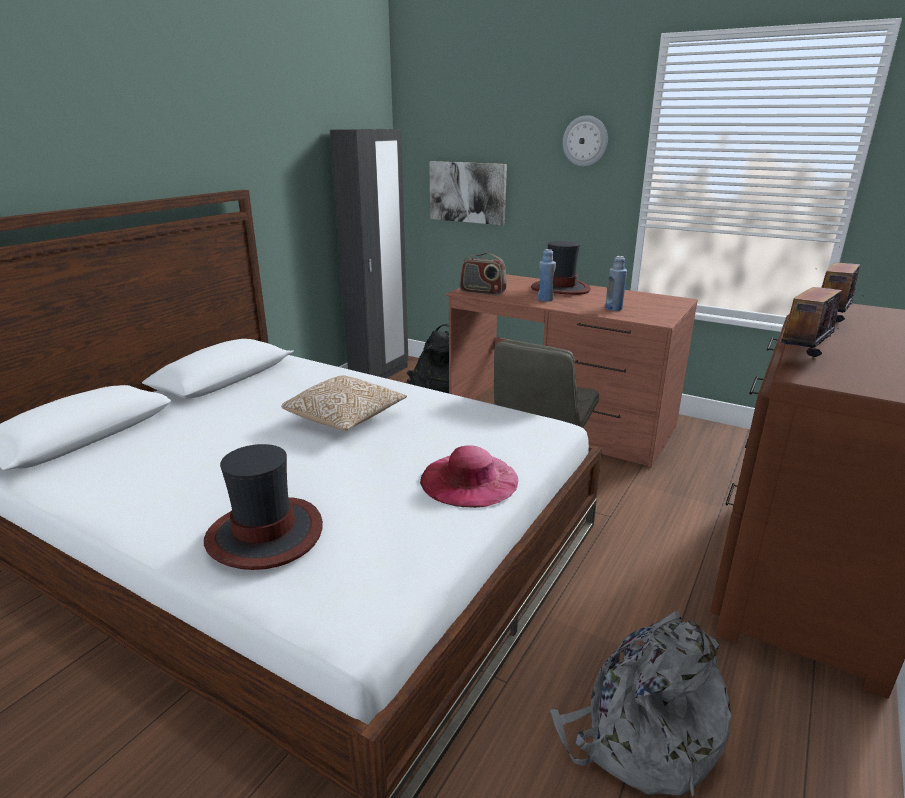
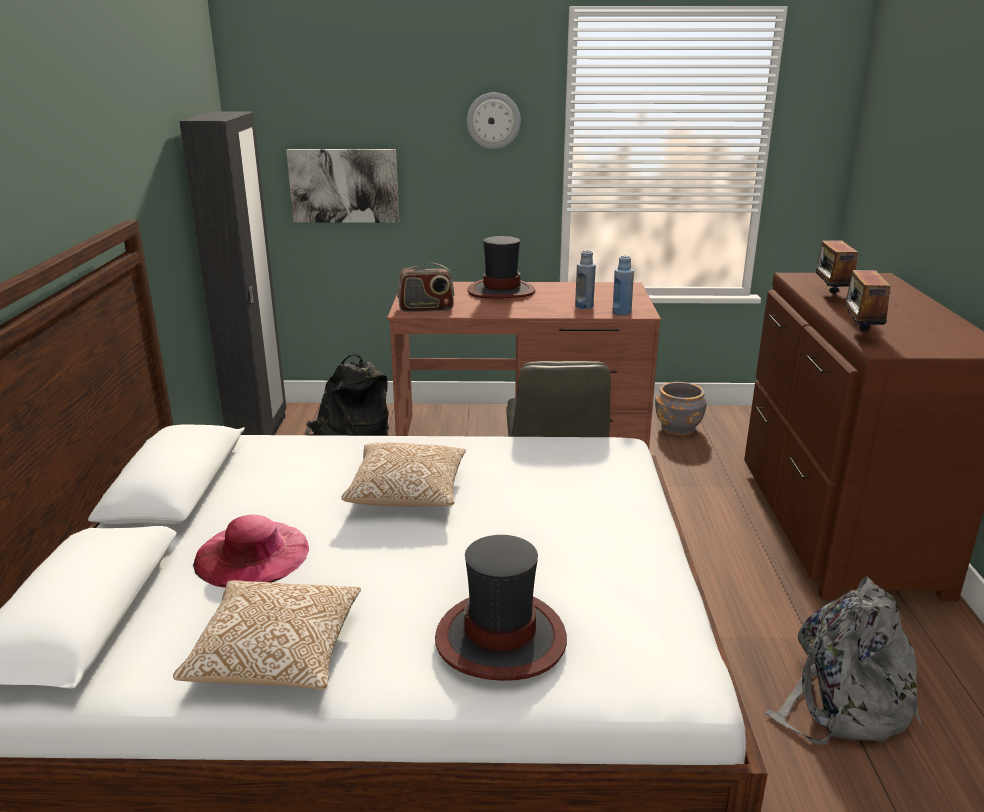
camera: 30 degrees left, 0 degrees up
(132, 493) = (276, 655): none -> pillow
(469, 479) = (613, 519): pink hat -> pink hat (252, 554)
(545, 299) = (505, 307): blue bottle -> blue bottle (621, 313)
(713, 444) = (678, 428): none -> grey planter

